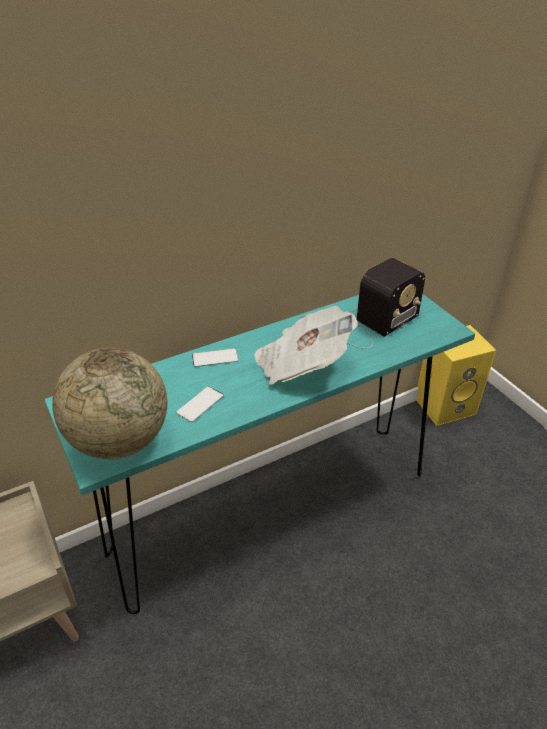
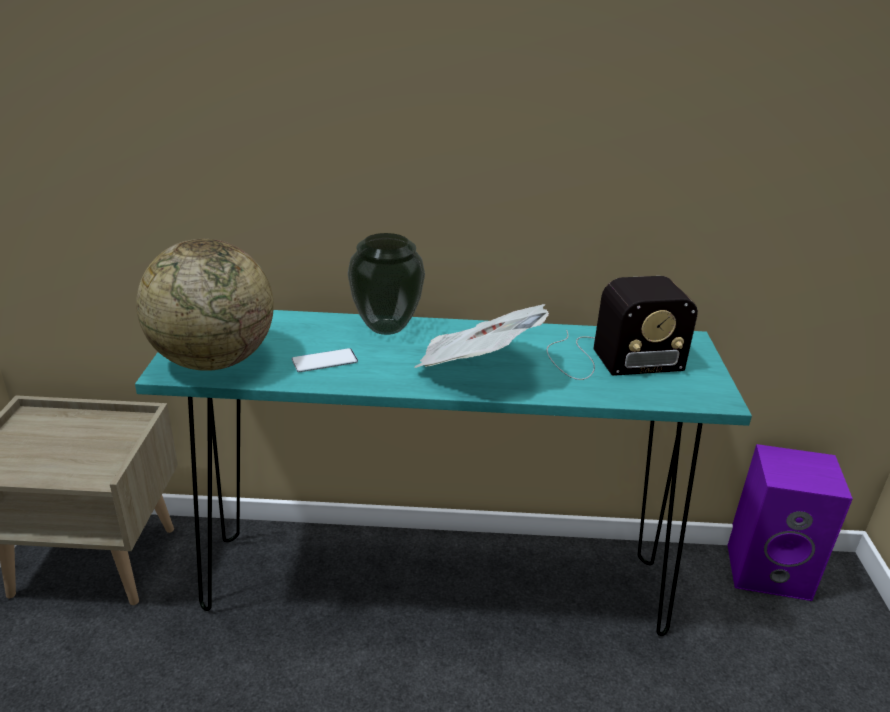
camera: 30 degrees right, 10 degrees down
(215, 358) = (387, 328): phone -> vase
(445, 405) = (769, 569): yellow speaker -> purple speaker

